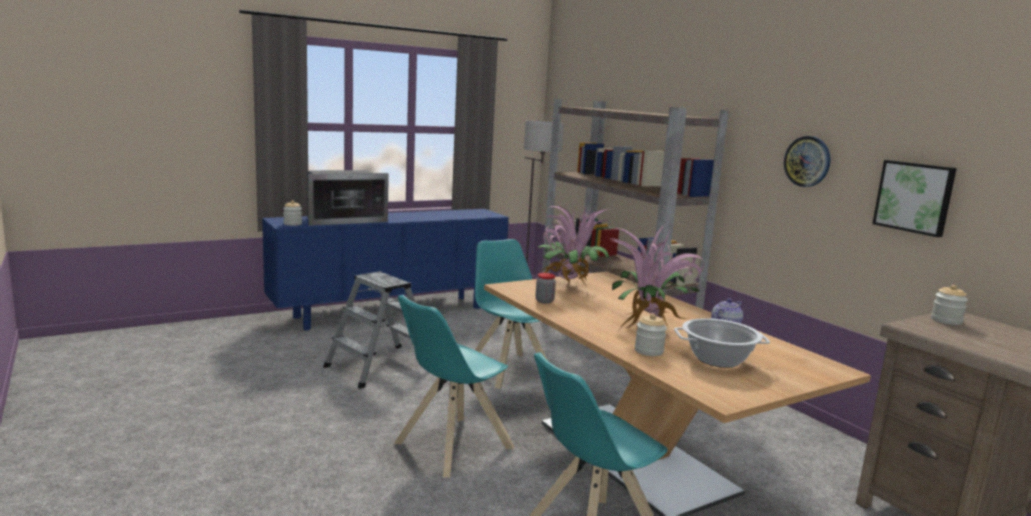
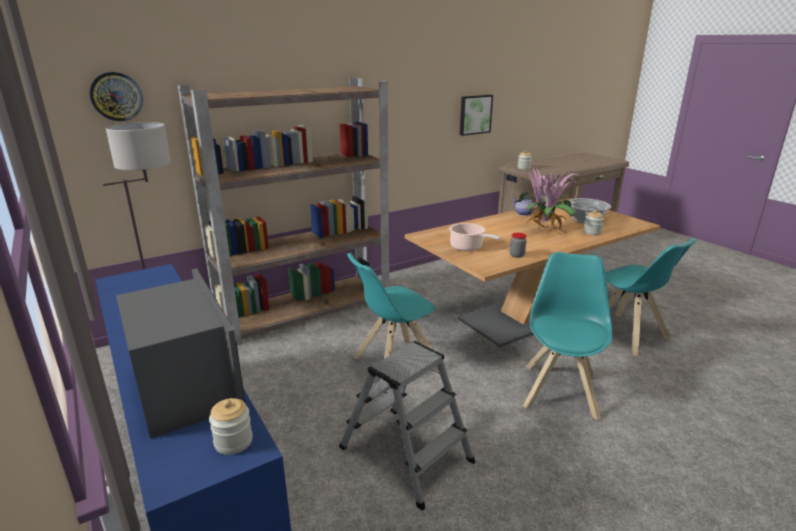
camera: 90 degrees left, 10 degrees up
(450, 447) = (560, 389): turquoise chair -> turquoise chair turned 120 degrees counterclockwise
(568, 287) = (468, 247): potted plant -> cooking pot
(807, 161) = (417, 107): wall clock -> wall clock (116, 96)

